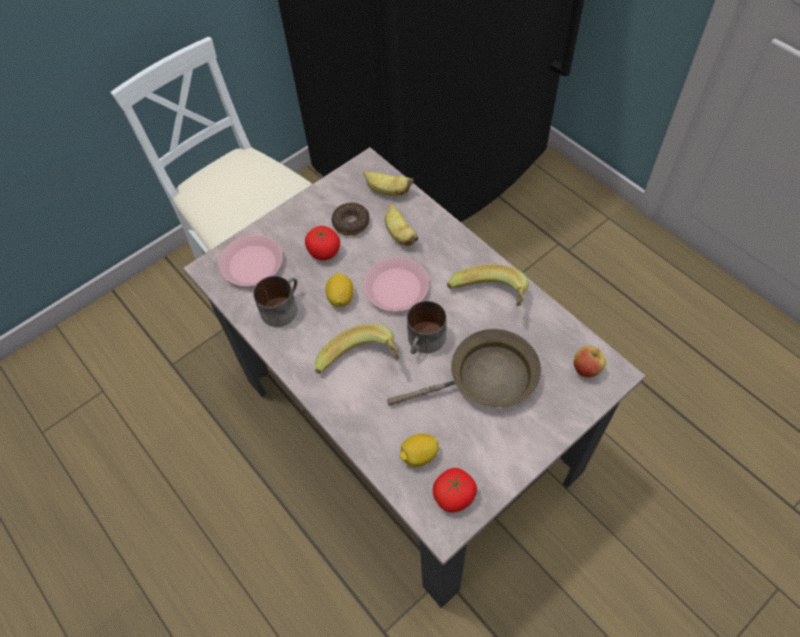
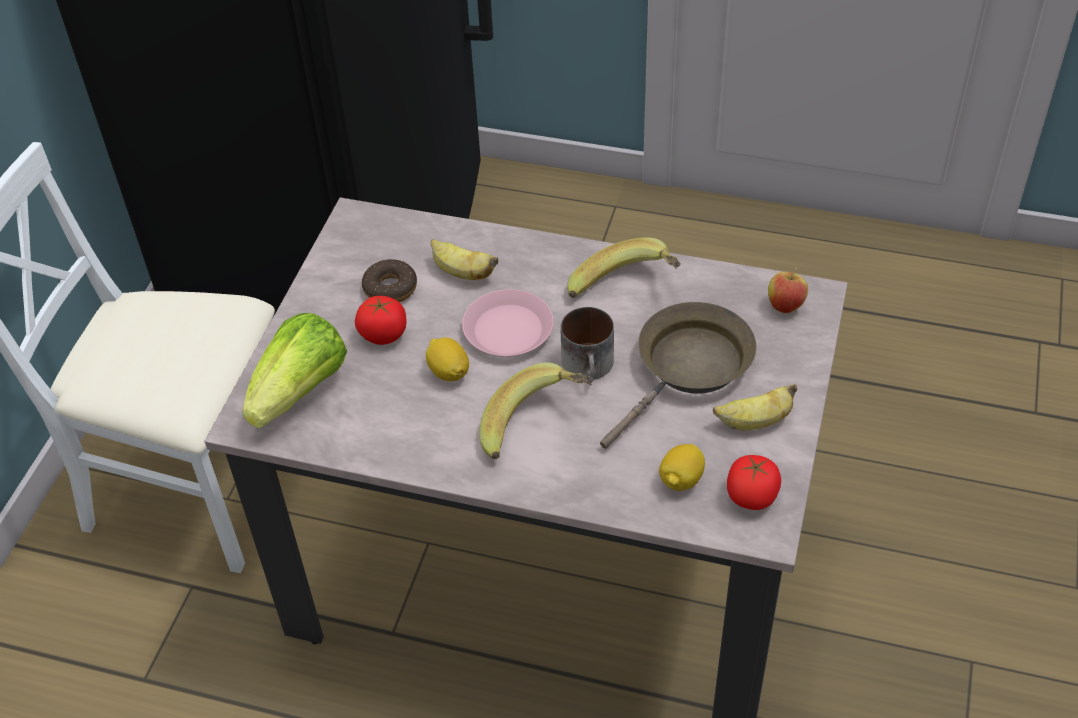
camera: 35 degrees left, 10 degrees down
(253, 264) = (301, 391): pink plate -> lettuce
(281, 307) = (381, 418): mug -> none
(387, 191) = (406, 234): banana -> banana (754, 422)

